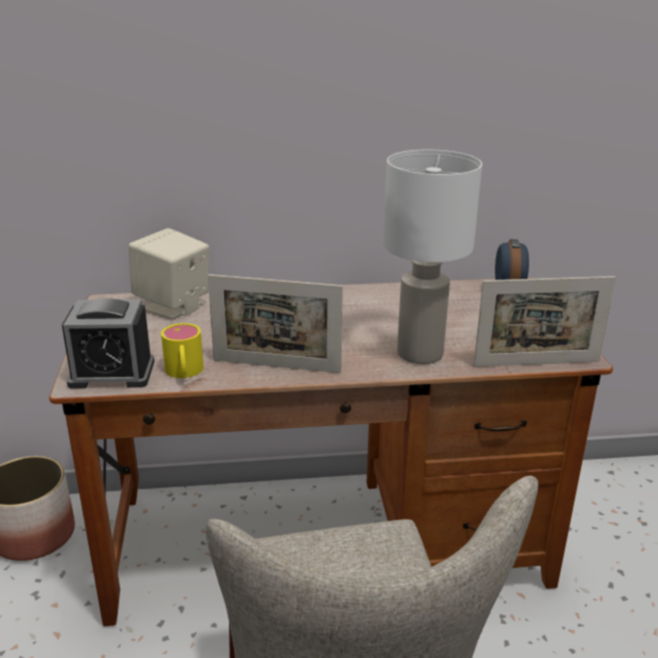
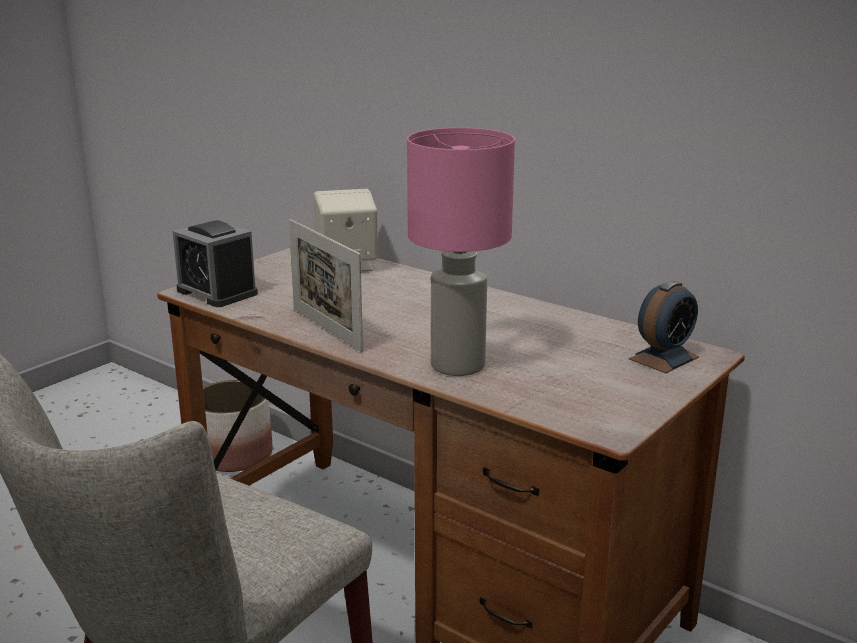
camera: 45 degrees right, 5 degrees down
(184, 373) = (258, 309): yellow mug -> none
(420, 354) = (457, 366): white table lamp -> pink table lamp
(536, 364) = (549, 416): picture frame -> none

